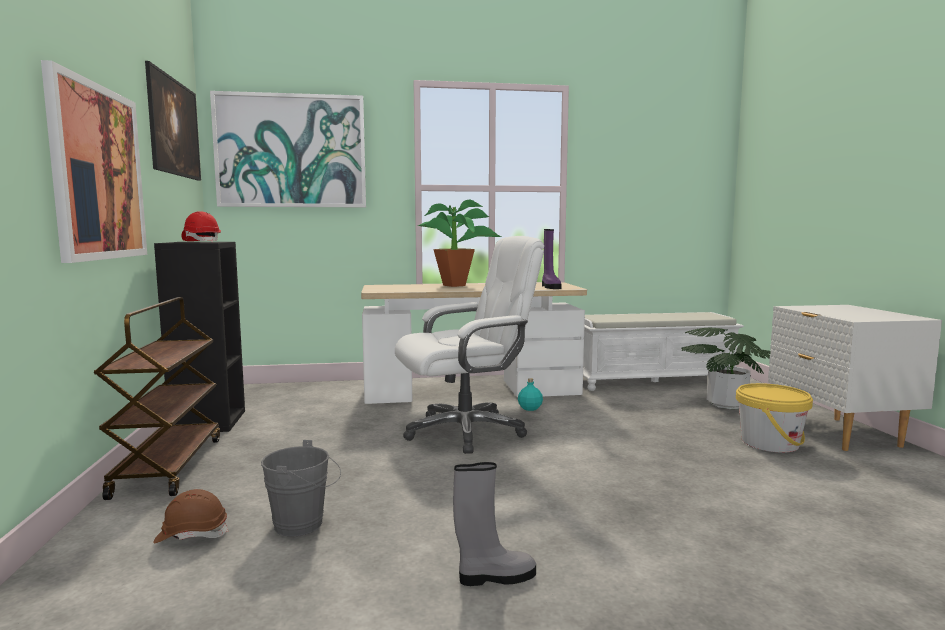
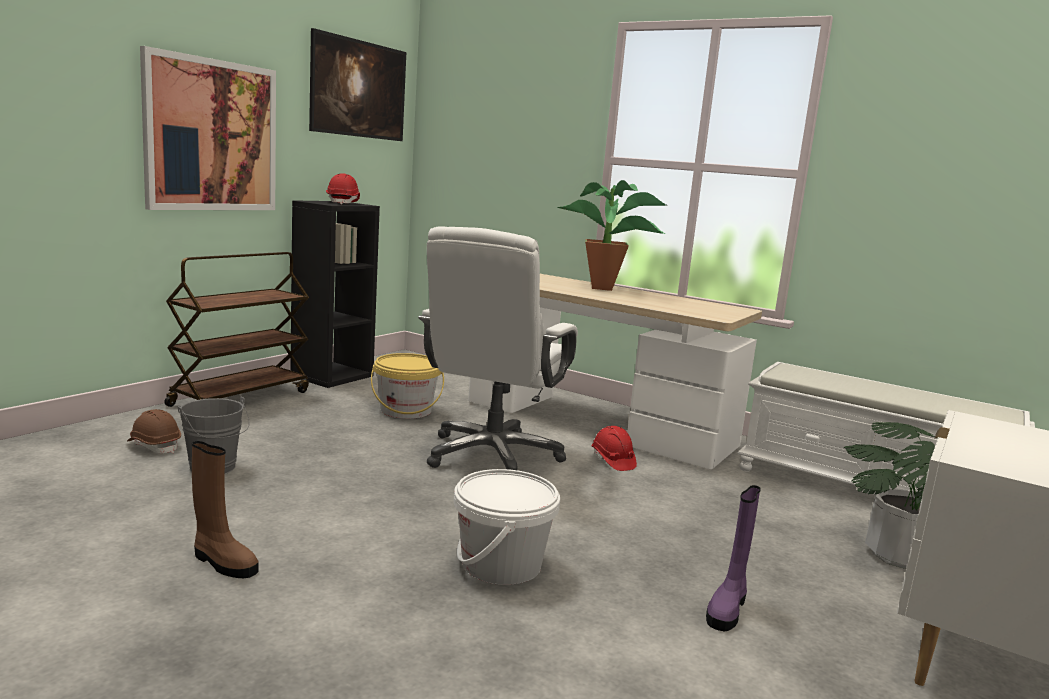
camera: 40 degrees right, 5 degrees up
(291, 151) = (487, 112): picture -> none
(466, 431) = (492, 456): white office chair -> white office chair turned 90 degrees clockwise
(495, 577) = (223, 563): grey boot -> brown boot
(530, 408) = (612, 461): turquoise bottle -> red hard hat
(550, 287) = (698, 311): purple boot -> purple boot (727, 609)
(625, 486) = (501, 564): none -> white bucket
(770, 443) = (815, 618): yellow bucket -> yellow bucket (406, 411)

